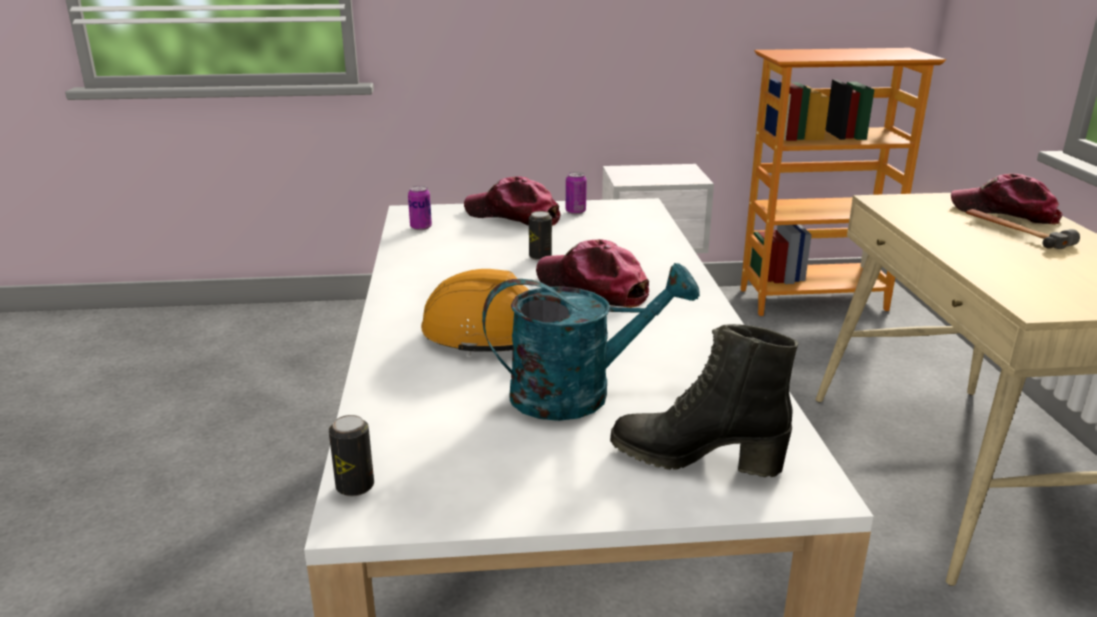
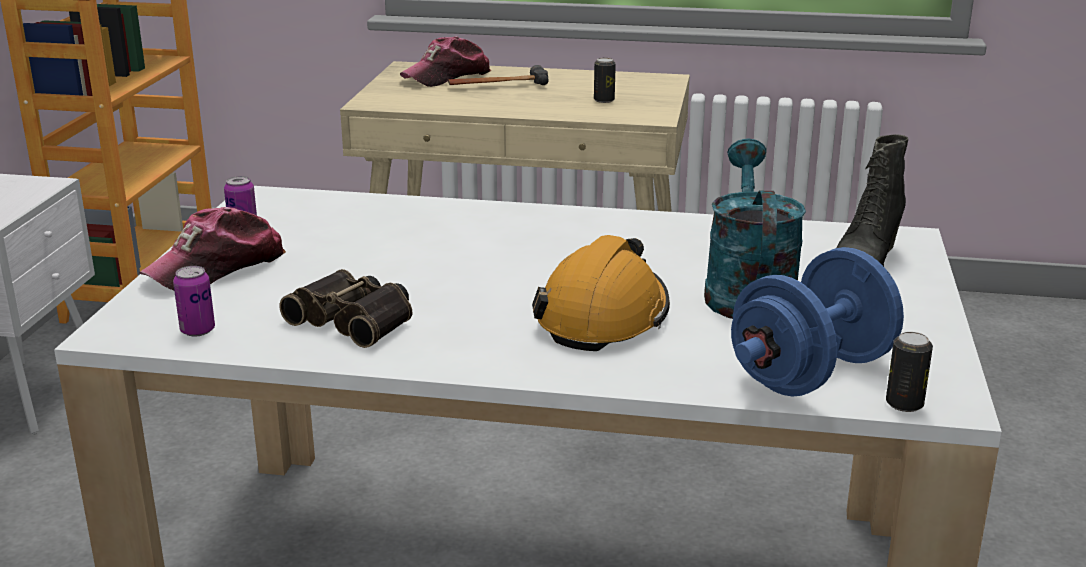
camera: 75 degrees left, 0 degrees up
(410, 434) = (811, 373): none -> blue dumbbell
(452, 260) = (356, 319): none -> binoculars
(540, 257) = (388, 268): can -> can (604, 100)
(592, 287) = (503, 254): cap -> none

